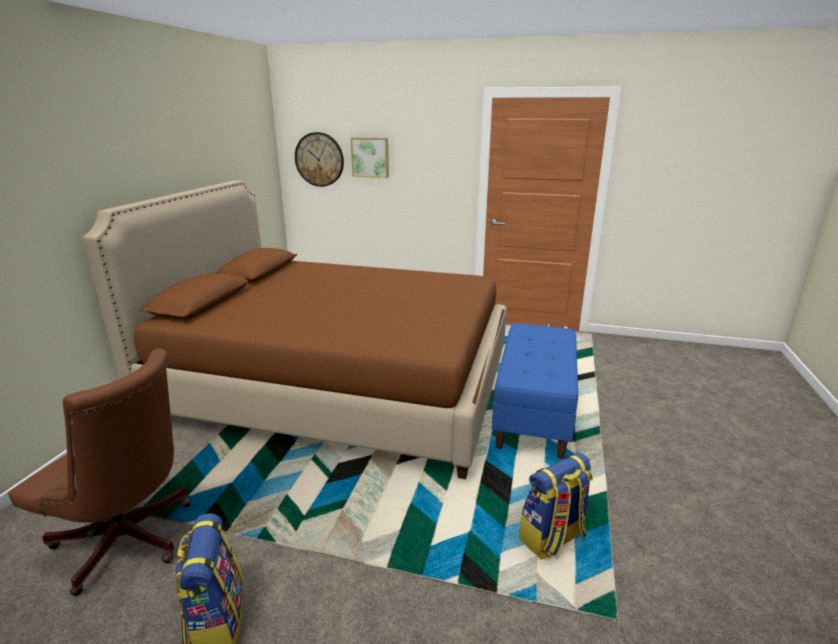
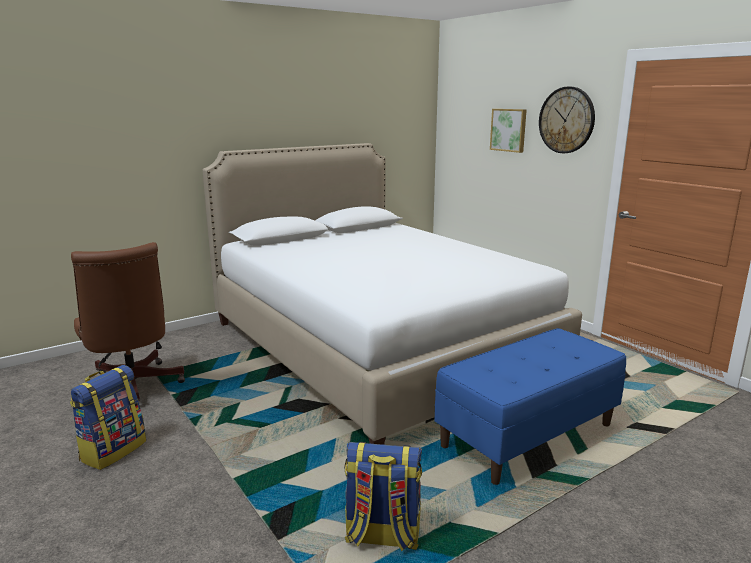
camera: 40 degrees right, 5 degrees down
(319, 159) = (466, 131): wall clock -> wall clock (566, 120)
(338, 386) = (377, 346): brown bed -> white bed

